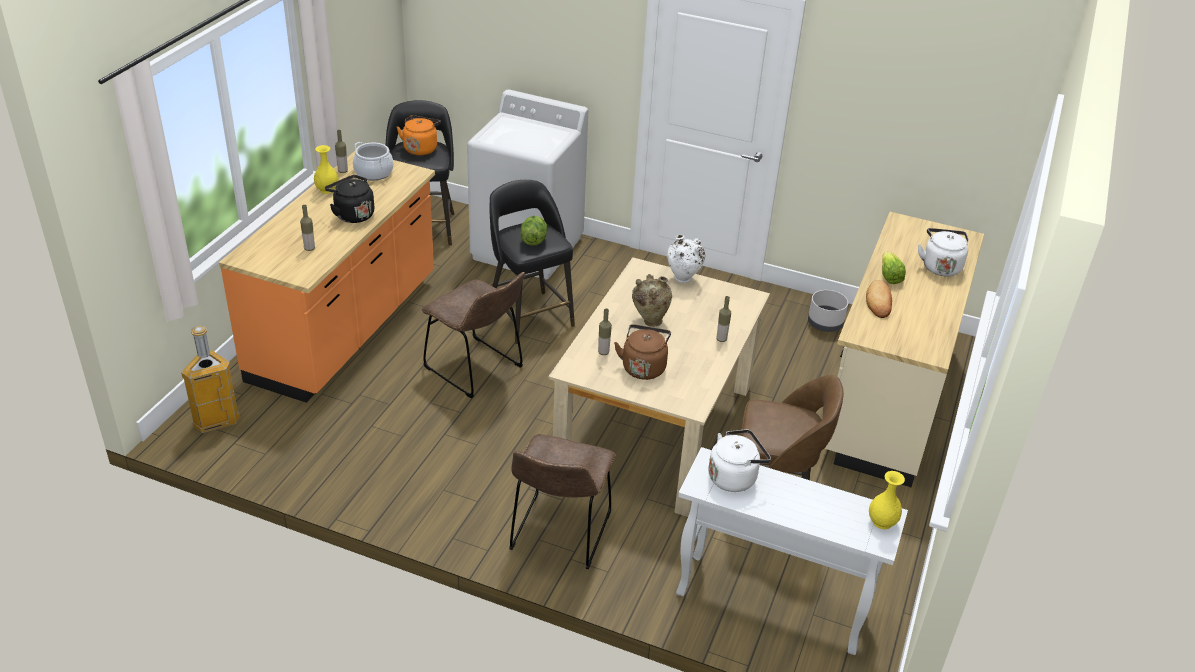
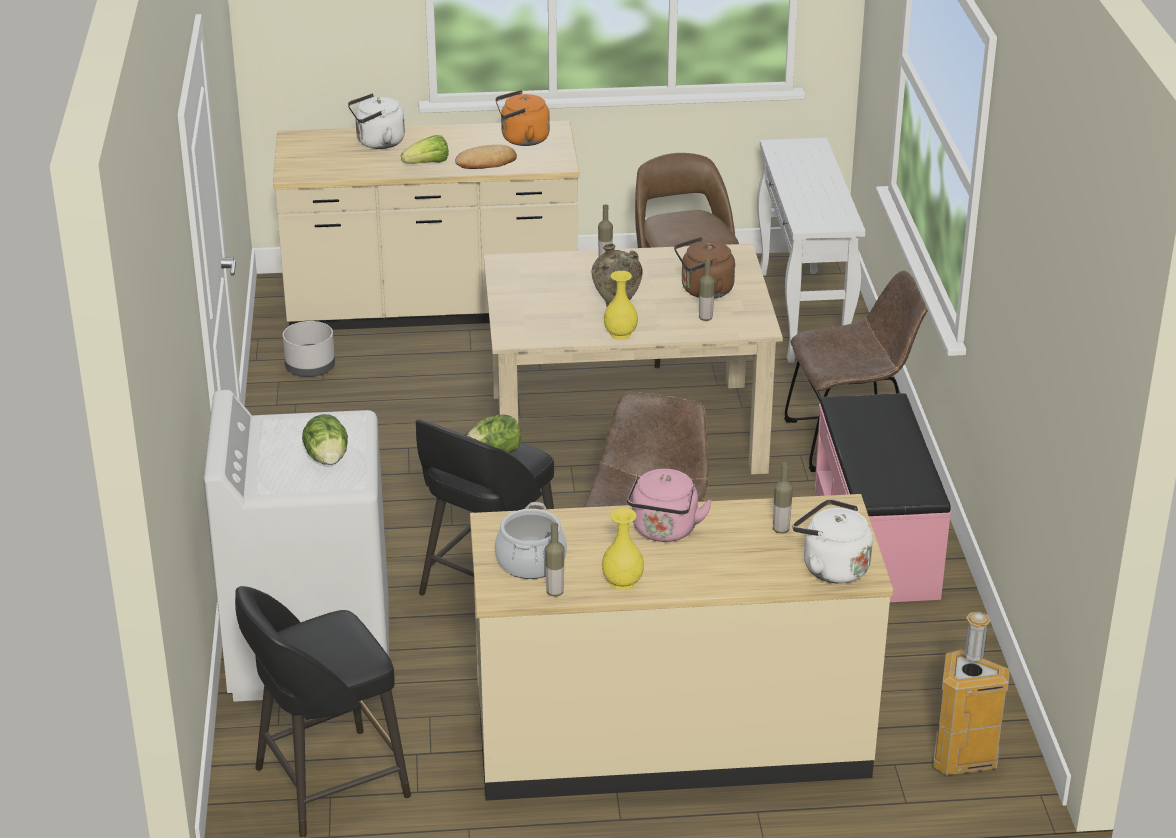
camera: 115 degrees left, 5 degrees down
(346, 329) = (671, 738): orange counter -> beige counter
(352, 214) = (664, 531): black kettle -> pink kettle
(421, 148) = (306, 650): orange kettle -> orange kettle (522, 139)
(432, 487) = (877, 541): none -> pink bench
(513, 137) = (327, 459): none -> lettuce
(683, 280) = (510, 307): white vase -> none
(734, 477) = (814, 211): white kettle -> white kettle (831, 567)
(882, 522) = (788, 146): yellow vase -> yellow vase (620, 334)

